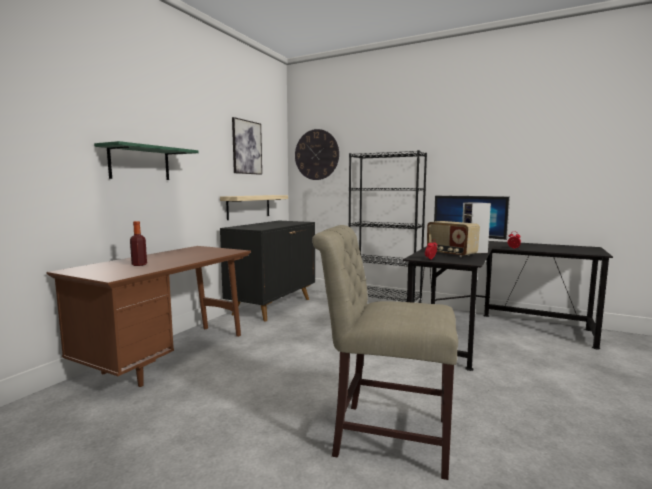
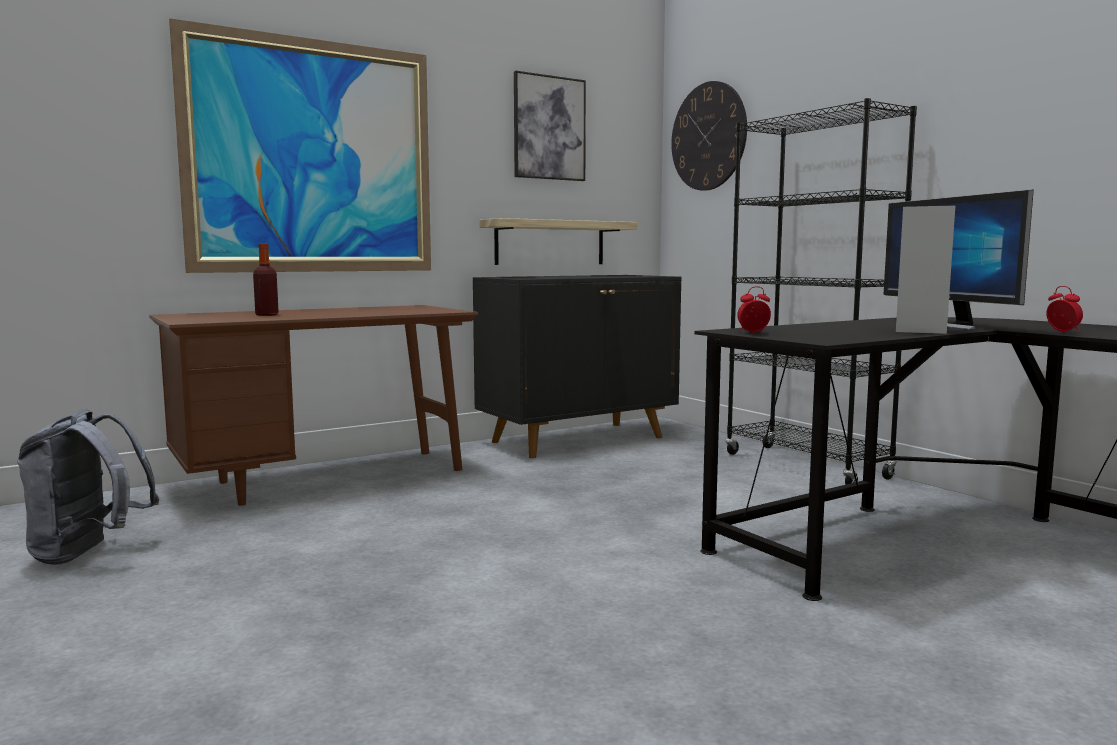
camera: 30 degrees right, 0 degrees up
(82, 450) = (88, 553): none -> grey backpack
(140, 163) = (313, 157): green shelf -> picture
(385, 435) = (466, 644): beige chair -> none
(451, 254) = (839, 330): radio -> none

